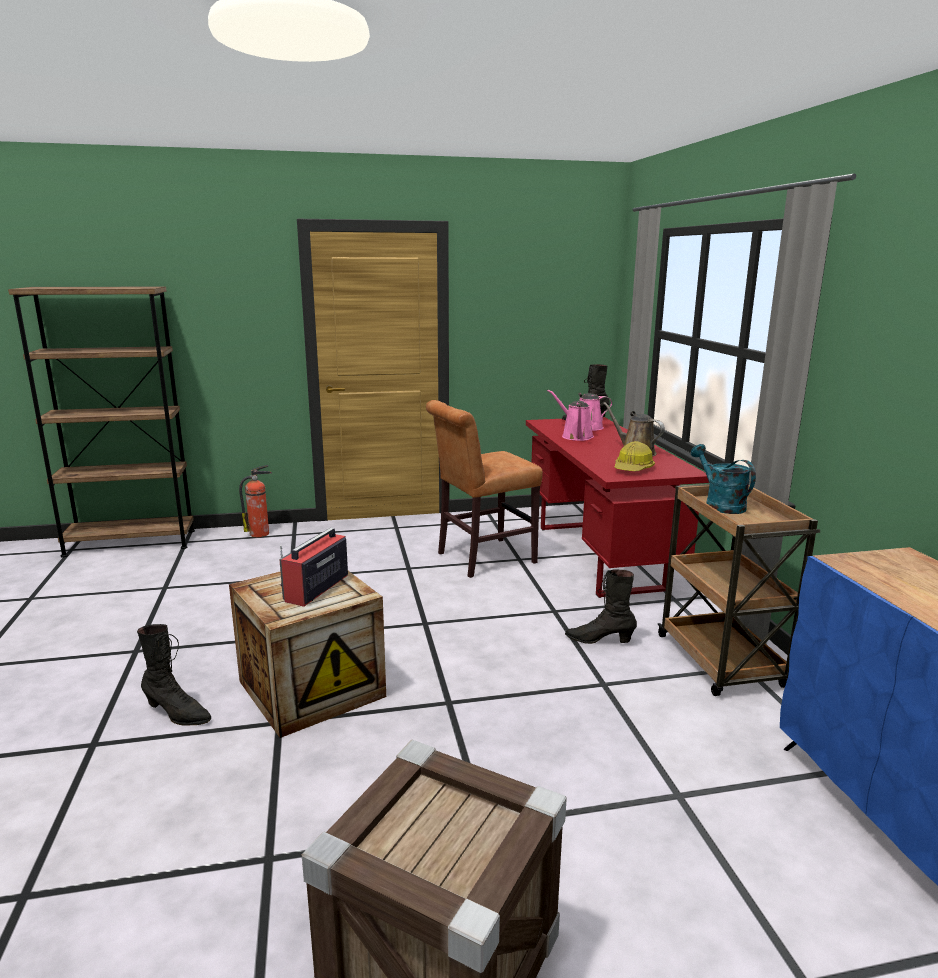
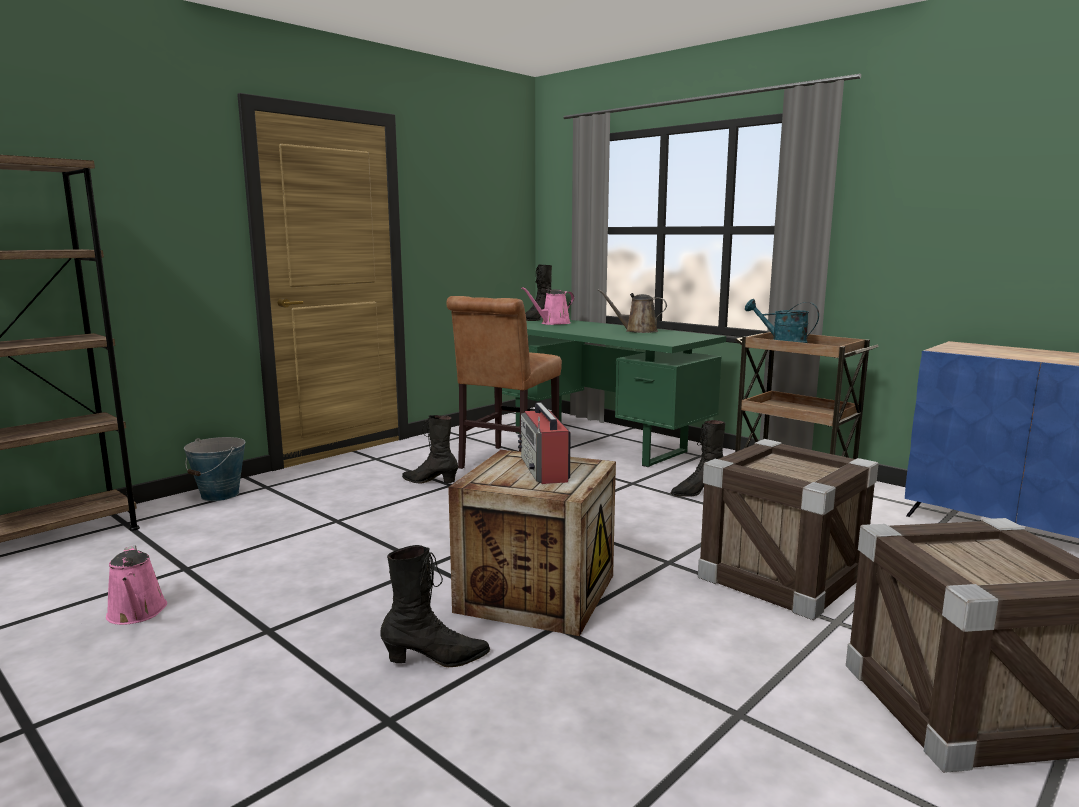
camera: 35 degrees left, 5 degrees down
(260, 533) = (220, 495): fire extinguisher -> bucket
(399, 561) = (430, 482): none -> black boot
(517, 759) = (782, 577): none -> crate
(578, 437) = (568, 328): pink watering can -> pink watering can (137, 613)
(599, 556) = (598, 442): red desk -> green desk
(633, 469) = (666, 338): hard hat -> none

